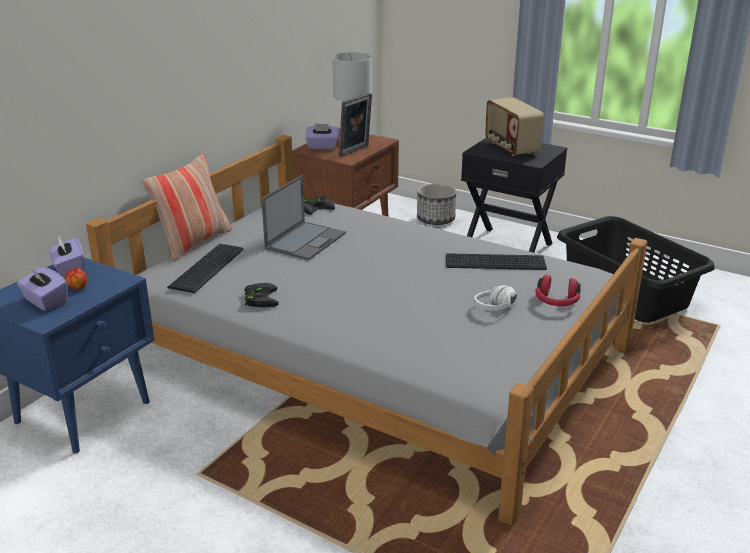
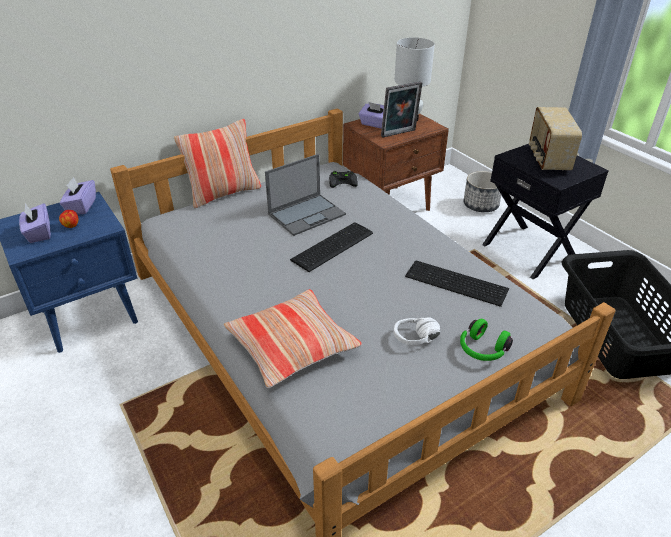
camera: 25 degrees right, 10 degrees up
(204, 268) = (208, 222): keyboard -> keyboard (330, 246)
(259, 298) = (224, 264): black game controller -> none
(390, 340) = (292, 345): none -> pillow
(556, 302) = (482, 350): red headphones -> green headphones

